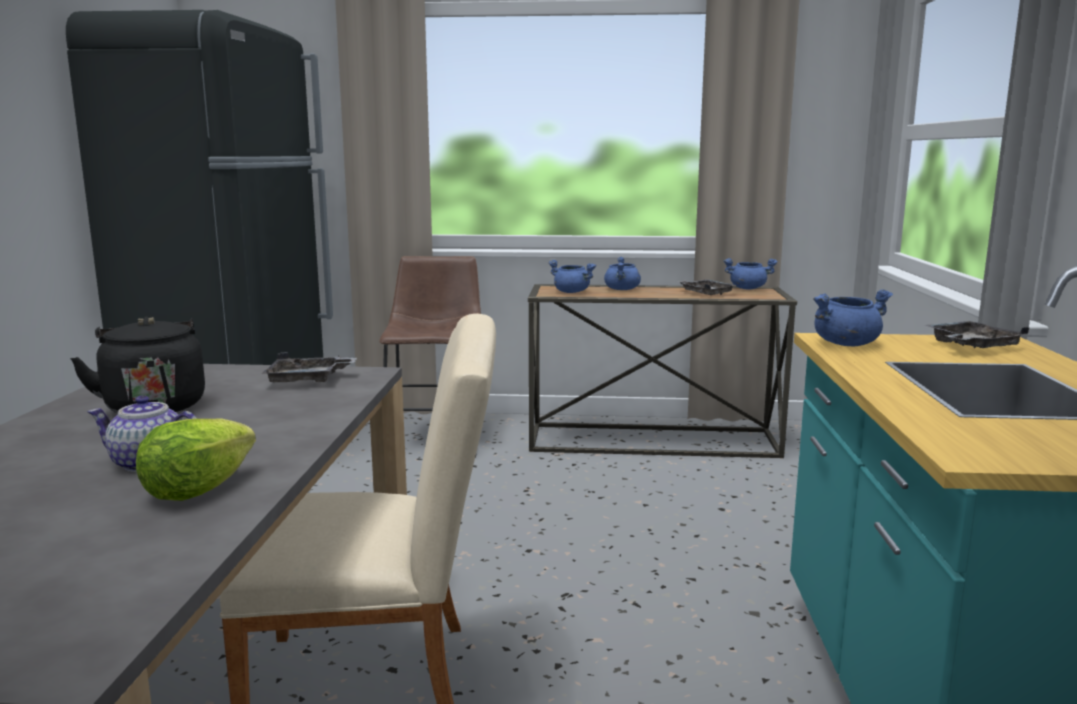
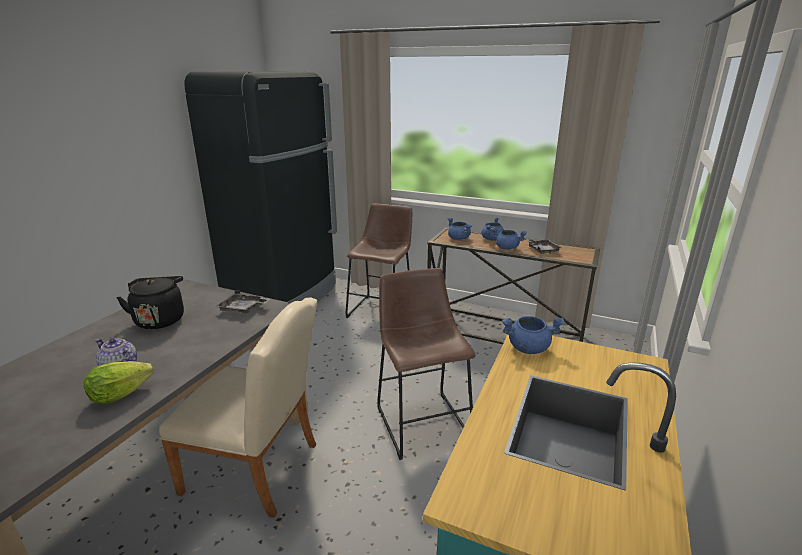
camera: 20 degrees right, 10 degrees up
(614, 561) = (421, 420): none -> brown stool
(748, 288) = (576, 248): blue cooking pot -> blue cooking pot (507, 248)
(971, 347) = (613, 368): grey tray -> none

